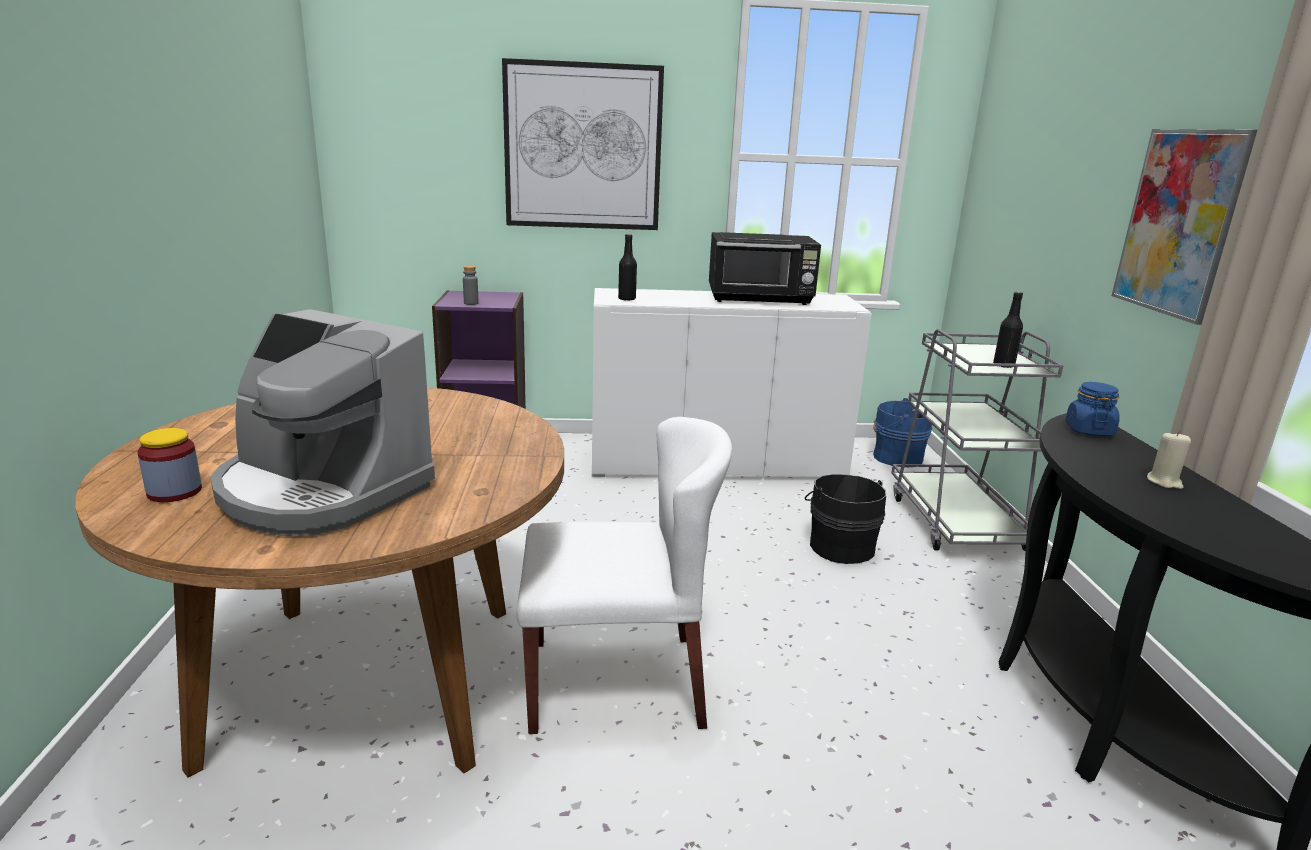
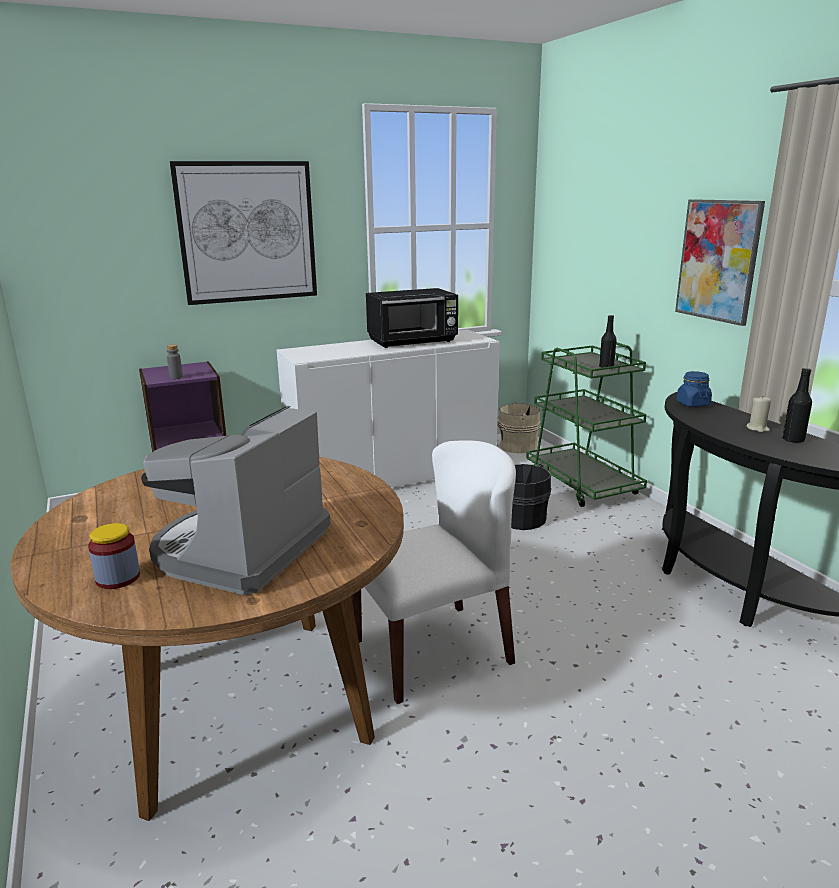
camera: 20 degrees left, 0 degrees up
(321, 491) = (240, 550): coffee machine -> coffee machine turned 105 degrees clockwise
(627, 299) = (314, 355): black bottle -> black bottle (793, 440)
(895, 457) = (516, 446): blue bucket -> beige bucket
(955, 522) = (582, 484): grey cart -> green cart

